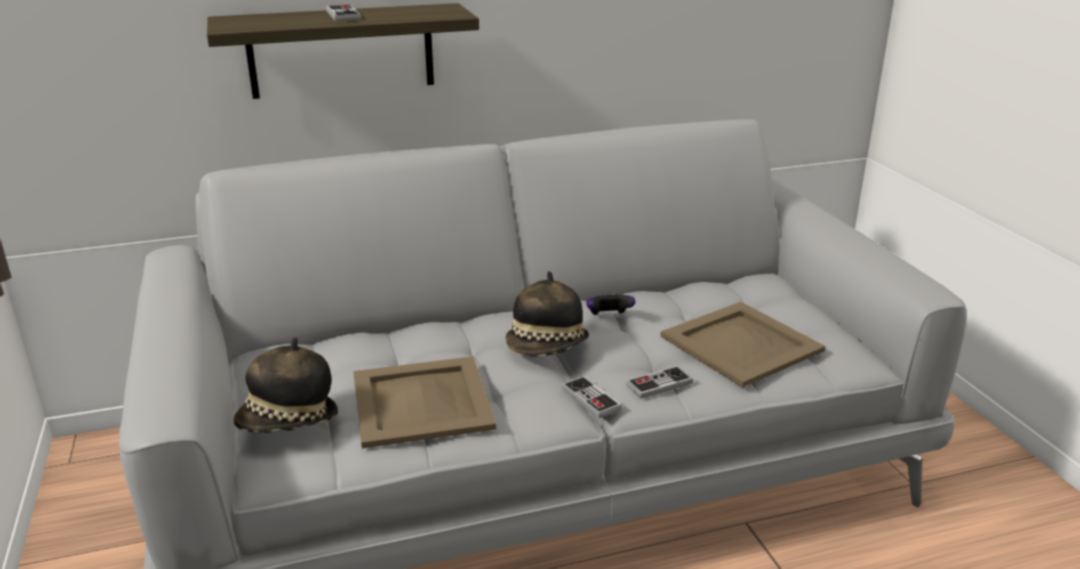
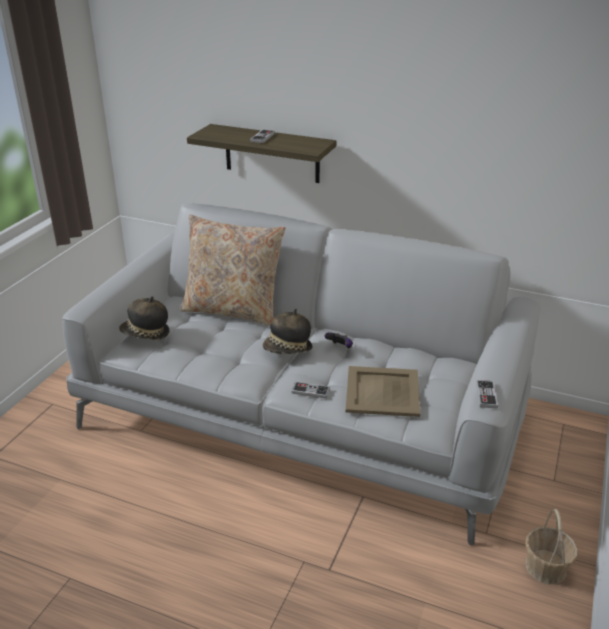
camera: 40 degrees right, 5 degrees up
(385, 332) = (233, 310): none -> beige pillow
(420, 401) = (202, 348): beige tray -> none
(591, 399) = (271, 382): game controller -> game controller (486, 395)
(1005, 485) = (545, 567): none -> basket

